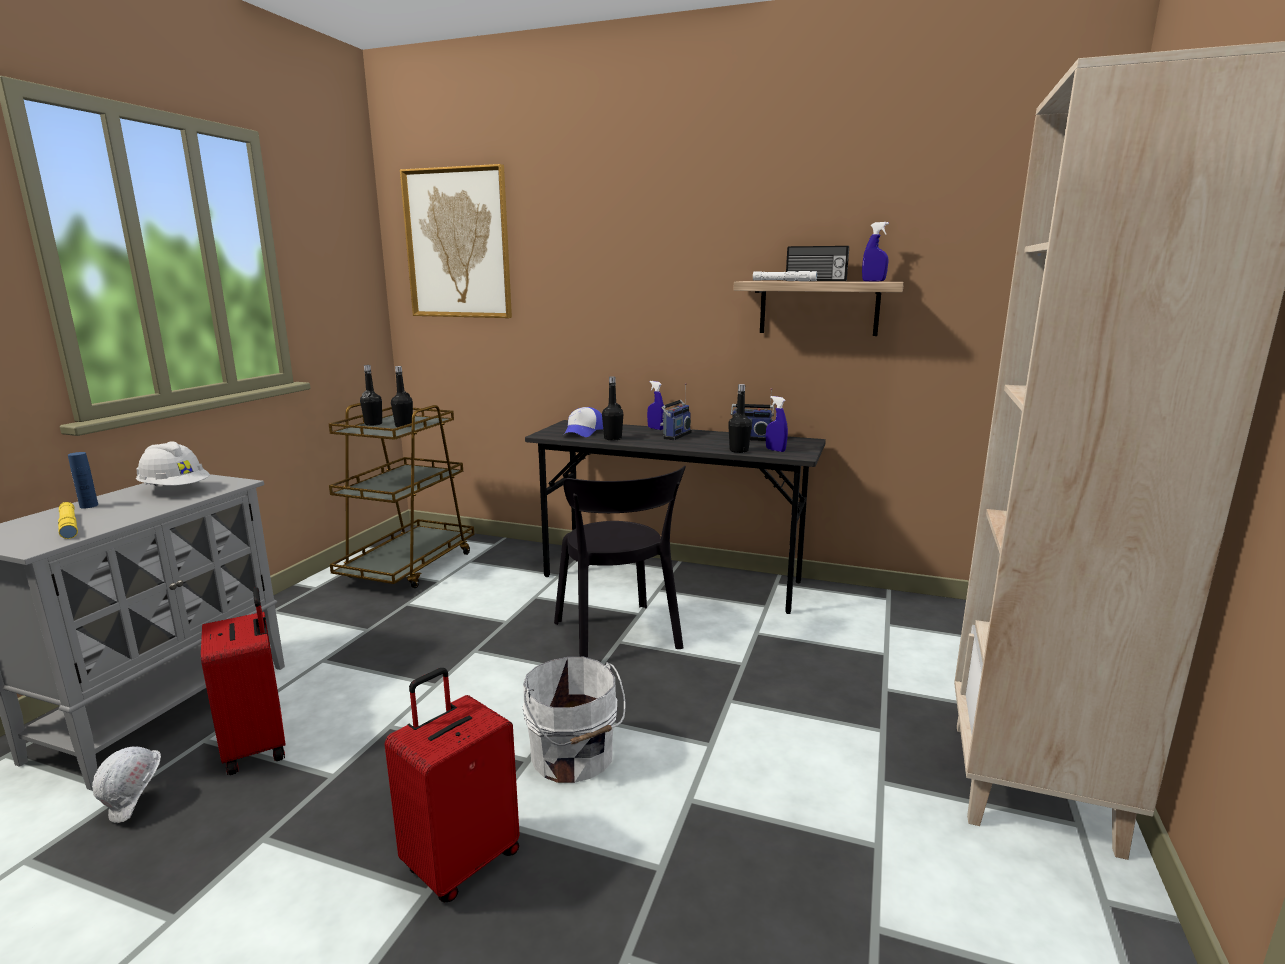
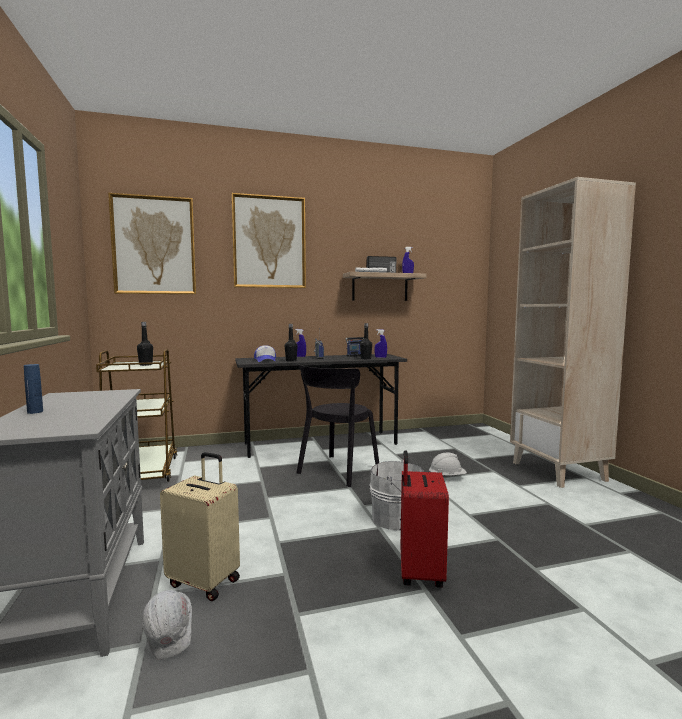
camera: 35 degrees left, 10 degrees down
(69, 526) = (63, 419): yellow flashlight -> none
(175, 490) = (85, 398): white hard hat -> white hard hat (447, 477)
(258, 746) = (205, 581): red suitcase -> beige suitcase
(373, 424) = (117, 366): black bottle -> none
(615, 228) = (269, 242): none -> picture
(618, 638) = (336, 471): black chair -> black chair turned 90 degrees clockwise

